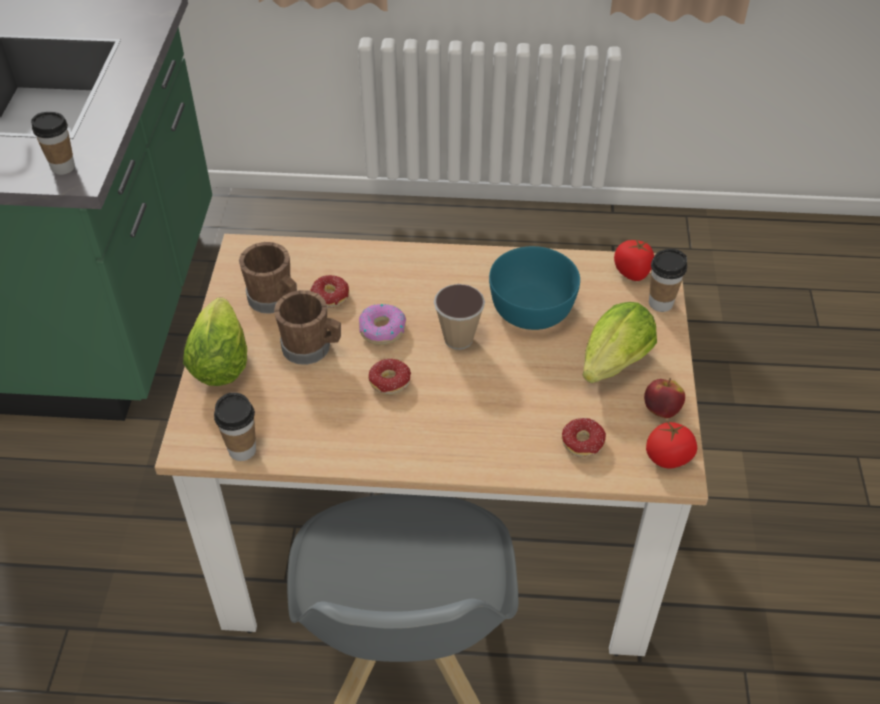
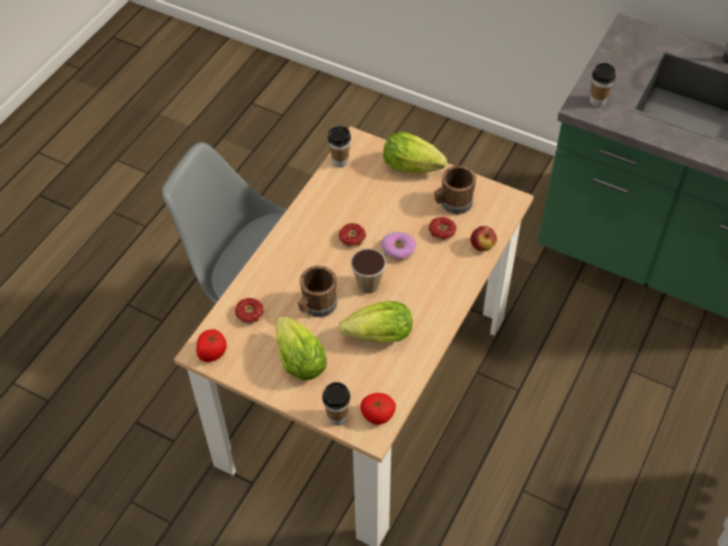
camera: 115 degrees right, 5 degrees up
(311, 348) = (400, 210): brown mug -> brown mug (317, 306)
(531, 307) = (375, 336): turquoise bowl -> lettuce
(661, 409) = (248, 368): apple -> apple (482, 246)

